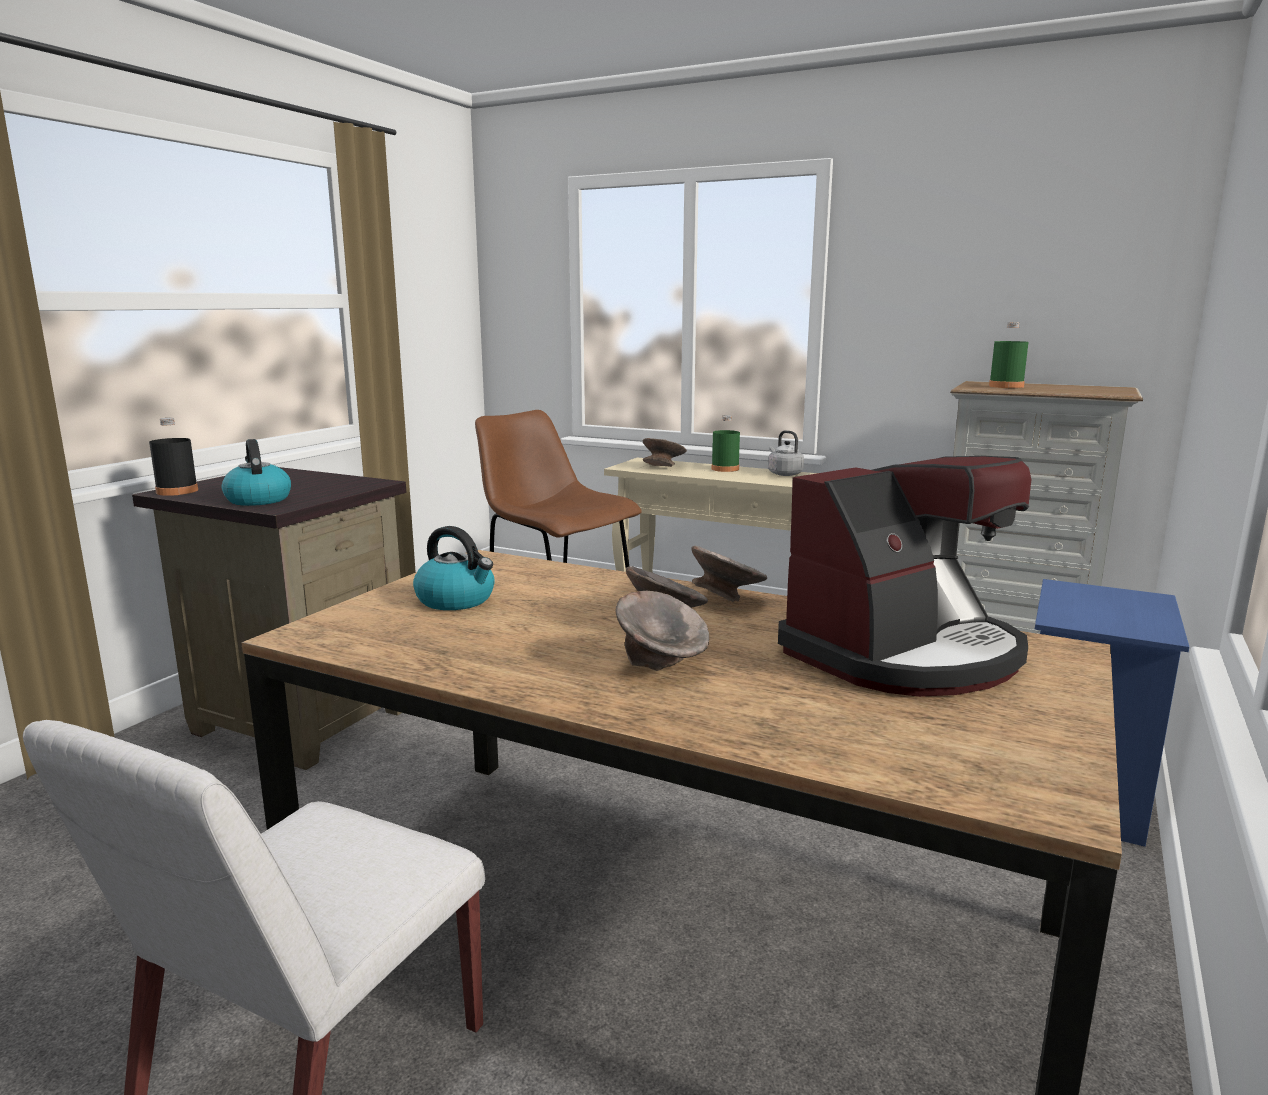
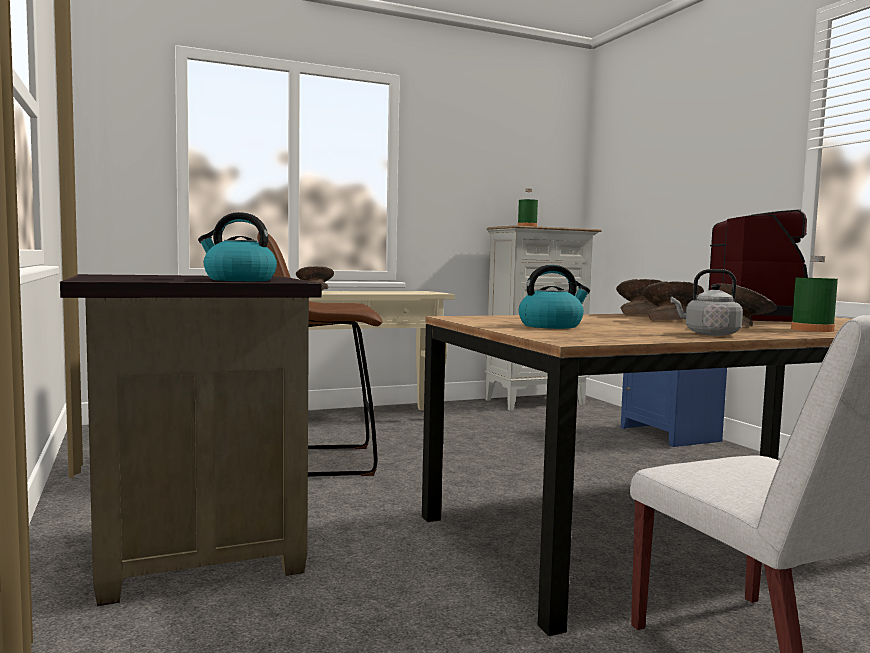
camera: 50 degrees left, 10 degrees down
(177, 491) = (106, 279): black bottle -> none
(725, 469) = (355, 291): green bottle -> green bottle (812, 329)
(784, 474) = (399, 291): grey kettle -> grey kettle (708, 334)

